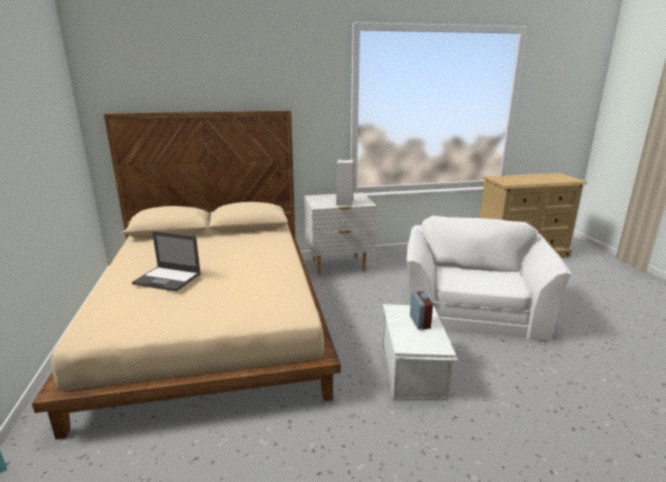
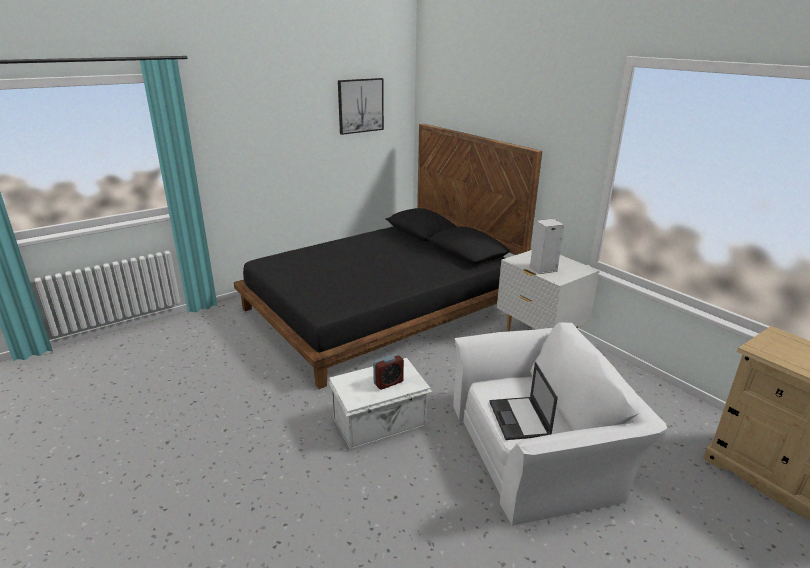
camera: 65 degrees right, 5 degrees up
(41, 92) = (360, 105): none -> picture
(168, 279) = (338, 257): laptop -> laptop (520, 419)
(212, 321) = (381, 309): beige bed -> black bed

